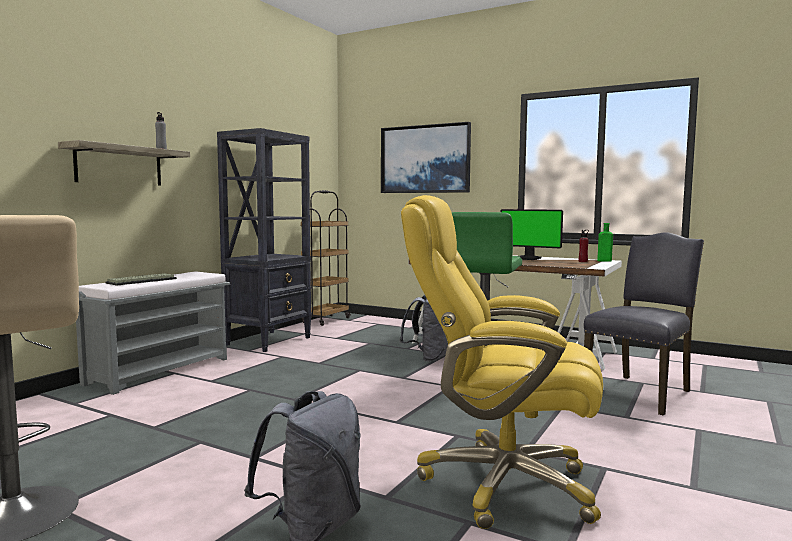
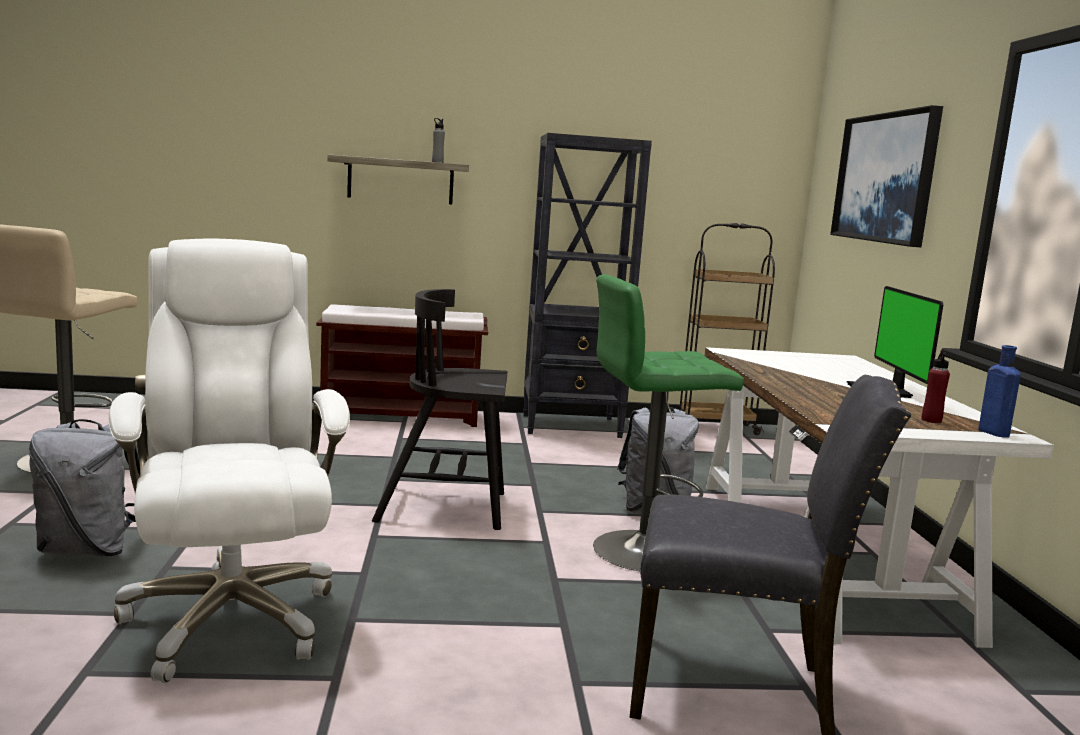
camera: 55 degrees right, 5 degrees up
(142, 281) = (386, 310): keyboard -> none
(160, 371) = (402, 416): grey bench -> brown bench
(368, 395) = (445, 507): none -> black chair
(500, 484) = (233, 617): yellow office chair -> white office chair
(603, 261) = (991, 432): green bottle -> blue bottle

